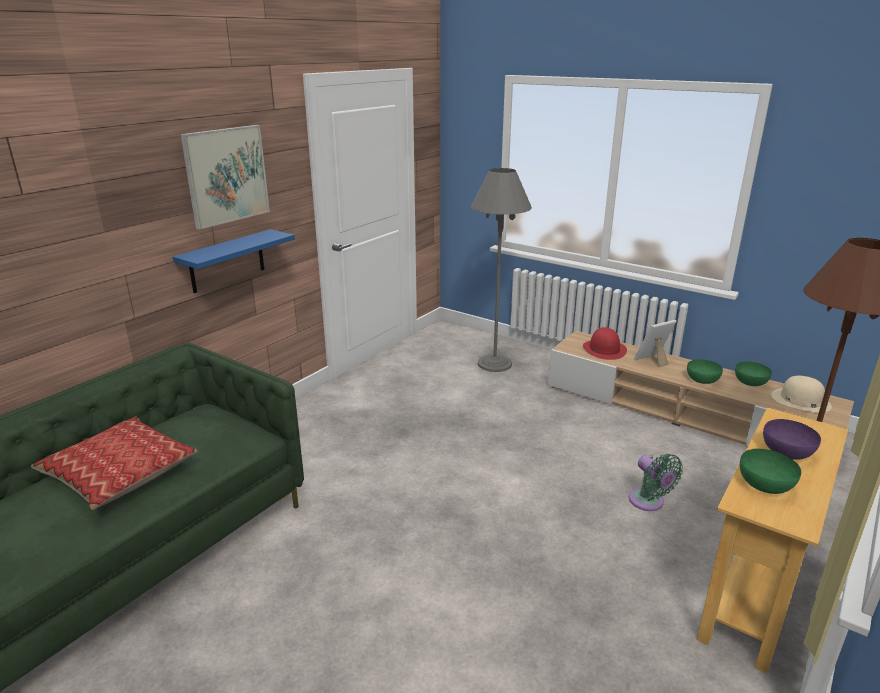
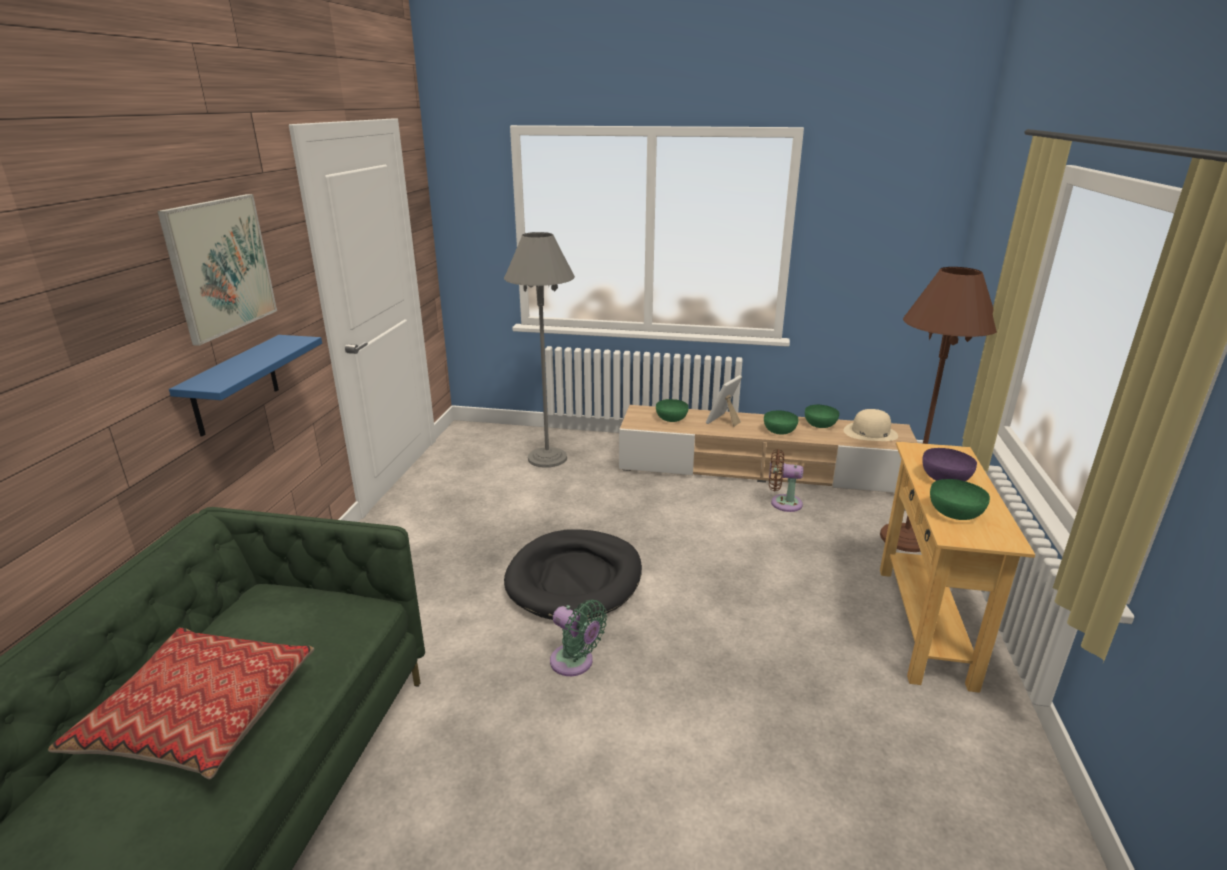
camera: 25 degrees left, 0 degrees up
(454, 464) = (575, 579): none -> black dog bed
(604, 349) = (671, 418): red hat -> green bowl
(648, 502) = (786, 564): green fan -> green fan (575, 663)
(683, 448) = (782, 503): none -> brown fan

